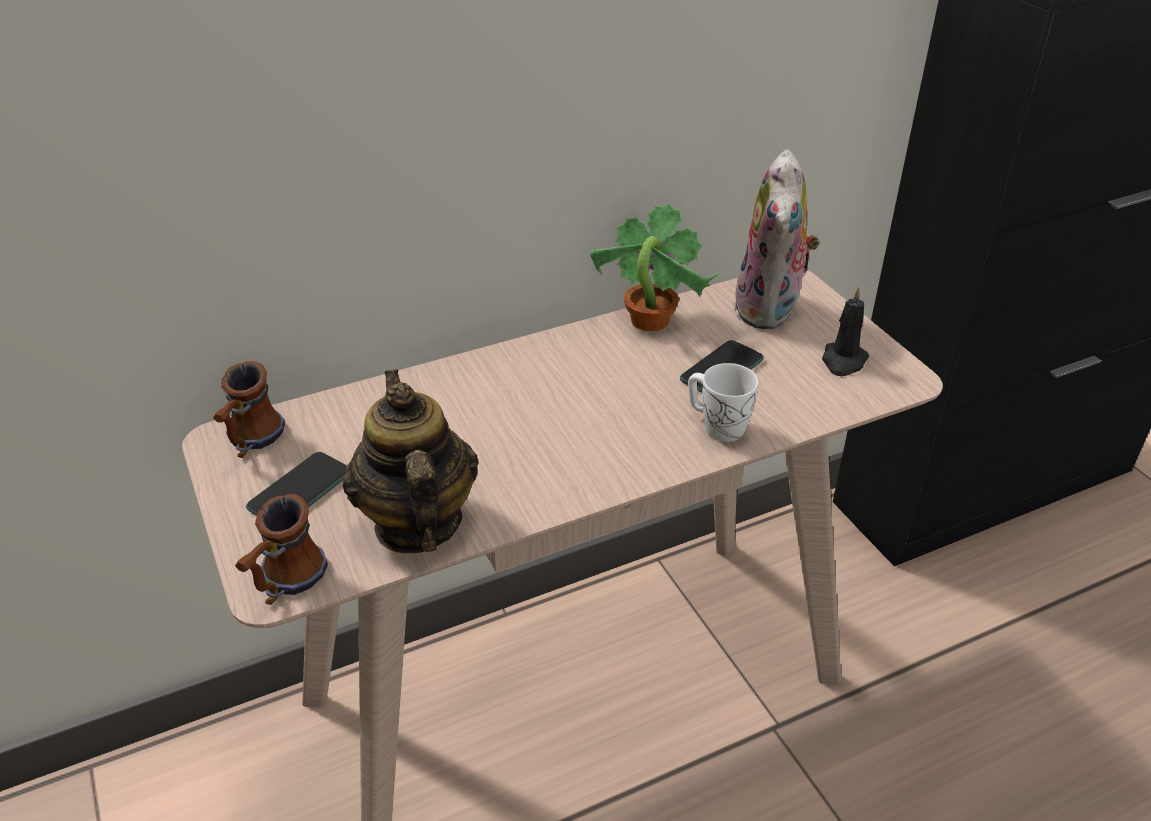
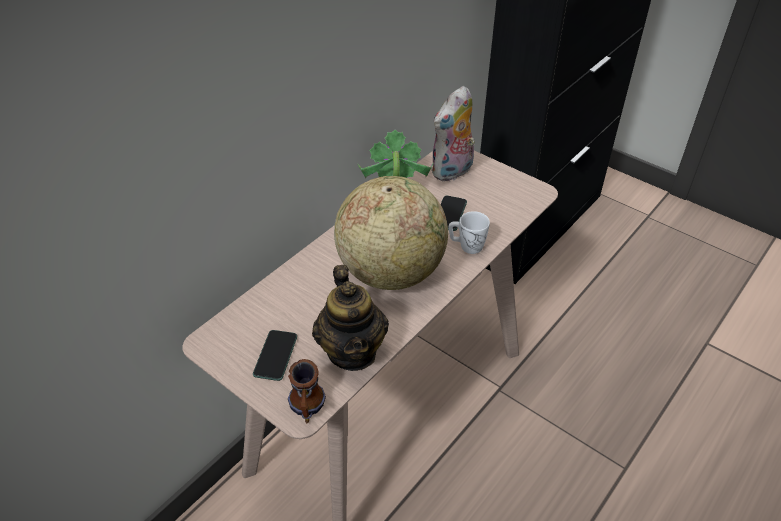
camera: 25 degrees left, 5 degrees up
(250, 442) = (225, 338): mug -> none
(416, 524) = (352, 351): teapot -> teapot turned 150 degrees counterclockwise
(563, 427) = (391, 272): none -> globe
(771, 310) = (452, 172): plush toy -> plush toy turned 60 degrees clockwise
(843, 361) = (505, 191): black candle -> none

